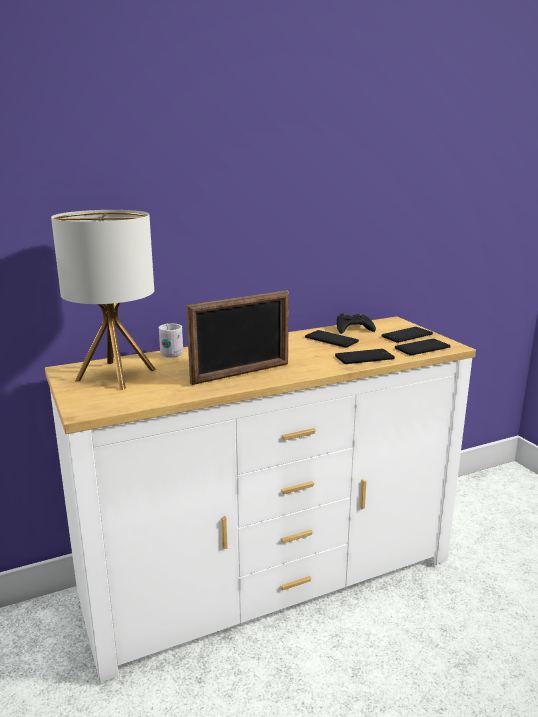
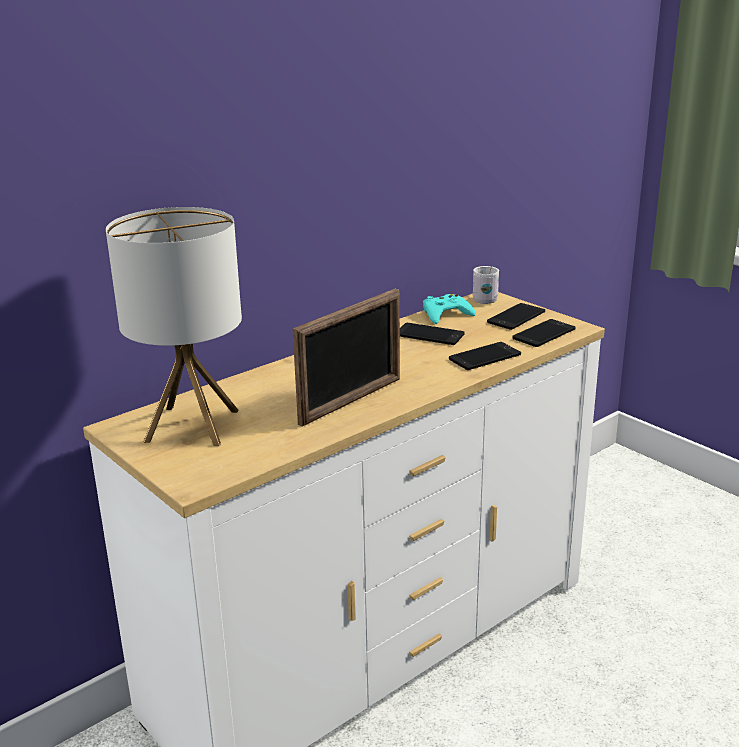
camera: 15 degrees left, 5 degrees up
(172, 354) = (242, 383): white mug -> white mug (483, 299)
(353, 328) = (446, 314): black game controller -> turquoise game controller

